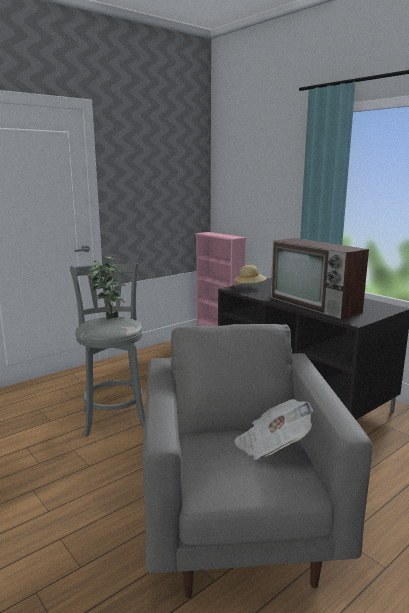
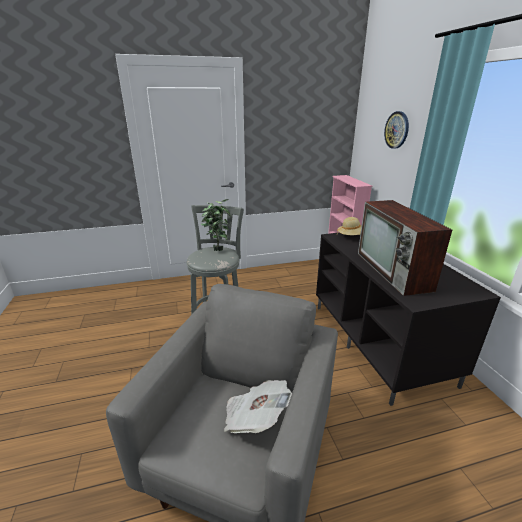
camera: 25 degrees right, 10 degrees up
(266, 177) = (397, 130): none -> wall clock

